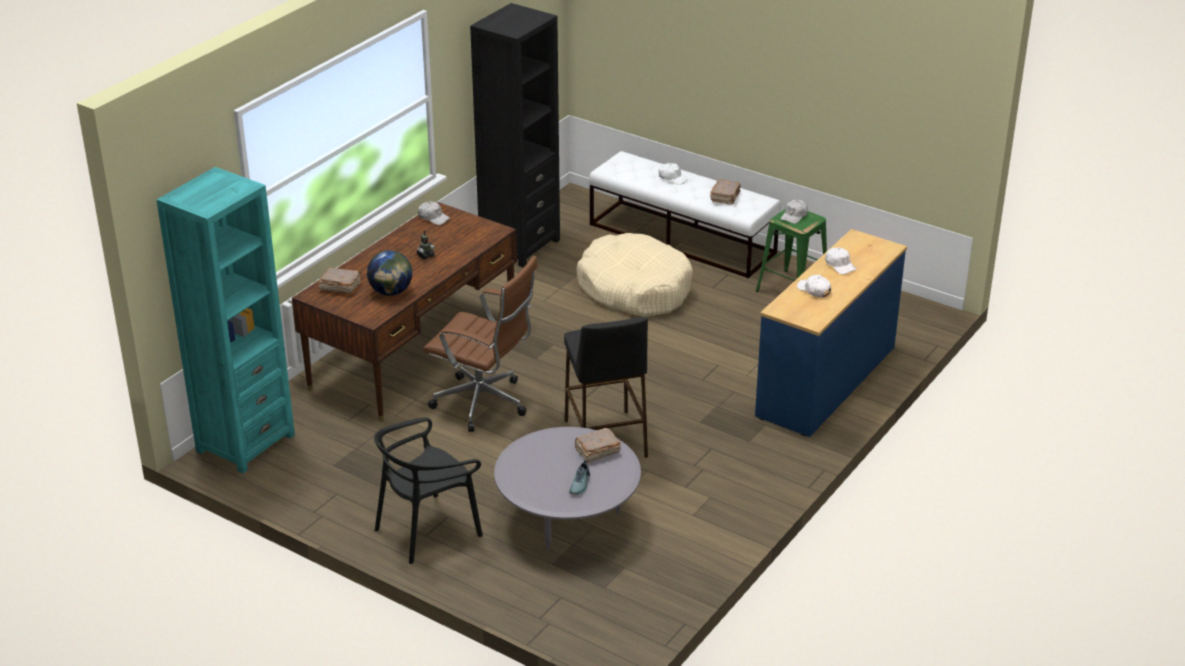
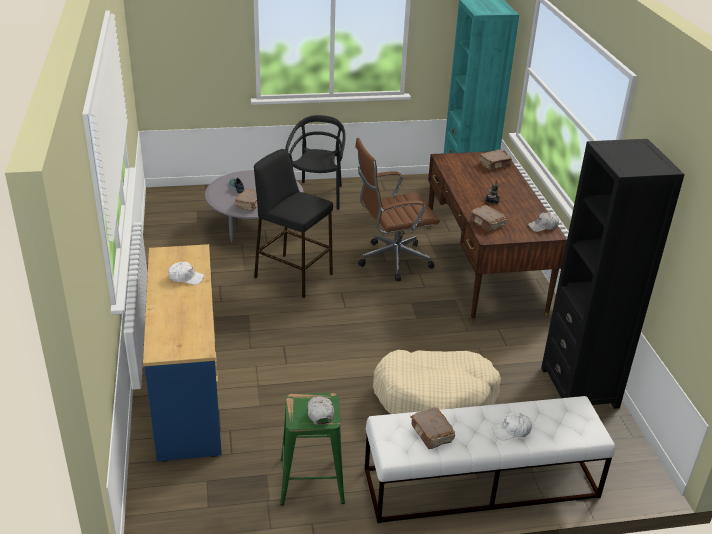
camera: 135 degrees right, 0 degrees up
(391, 292) = (464, 174): globe -> none
(474, 240) = (487, 224): none -> brown book
(840, 265) = (187, 310): white cap -> none

